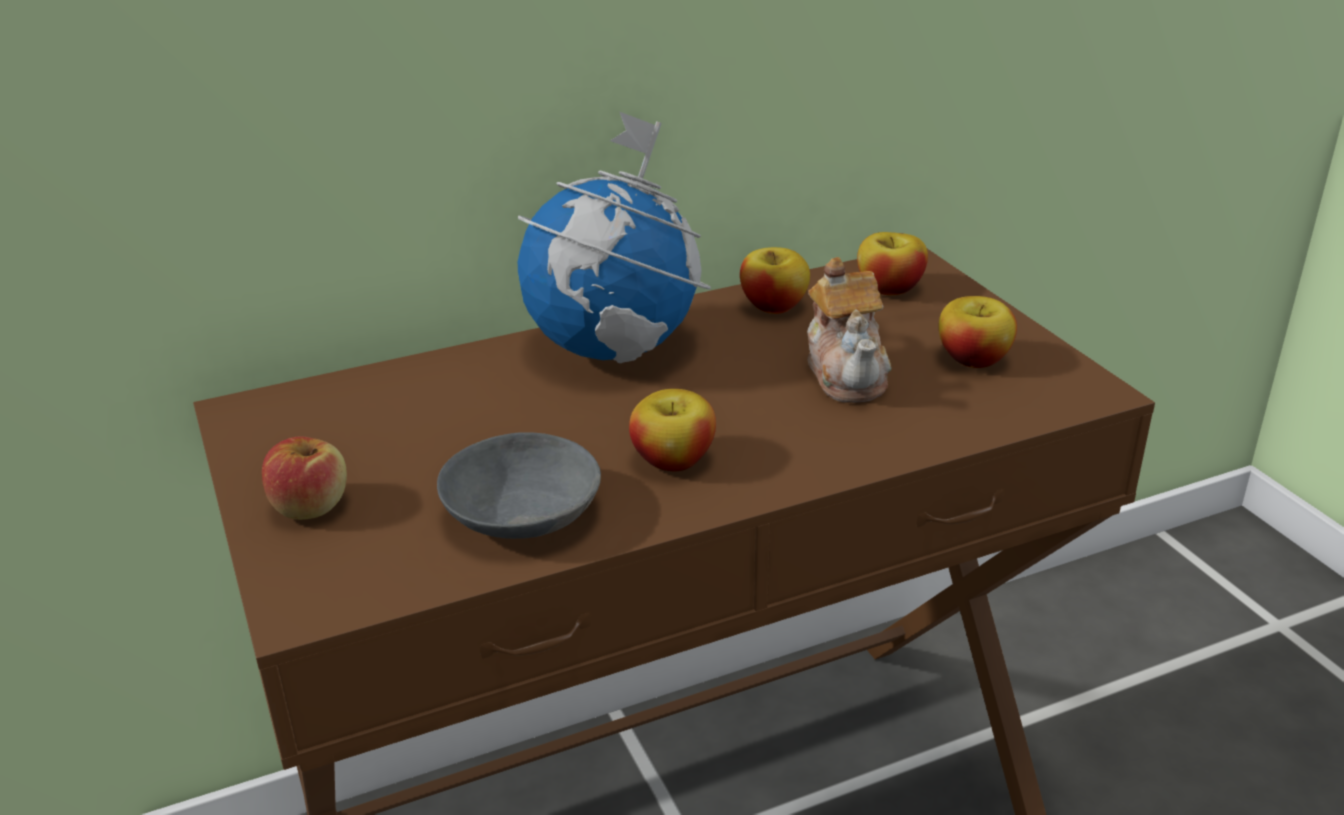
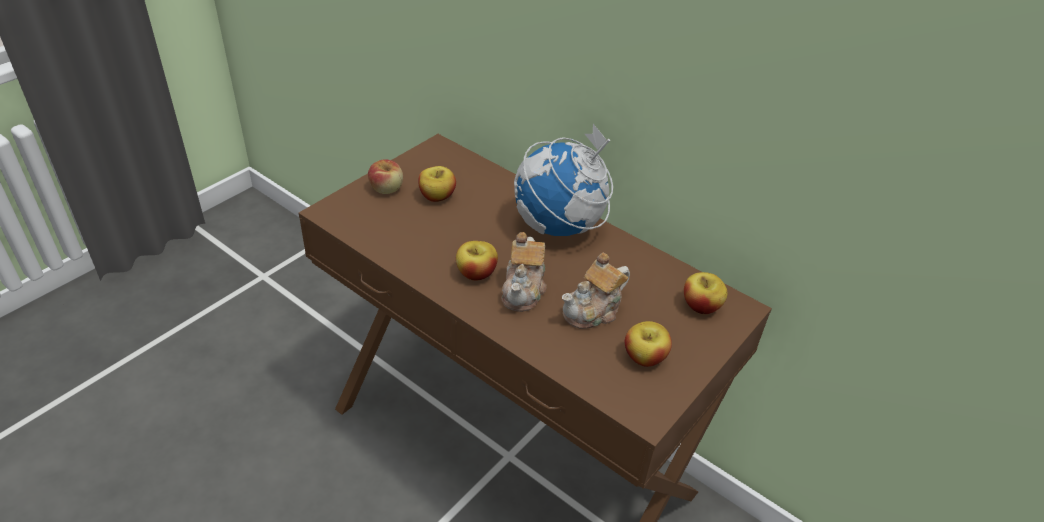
camera: 60 degrees right, 10 degrees up
(520, 515) = (410, 243): grey bowl -> none
(752, 422) = (524, 290): none -> teapot
(773, 306) = (643, 267): apple -> apple (437, 196)

